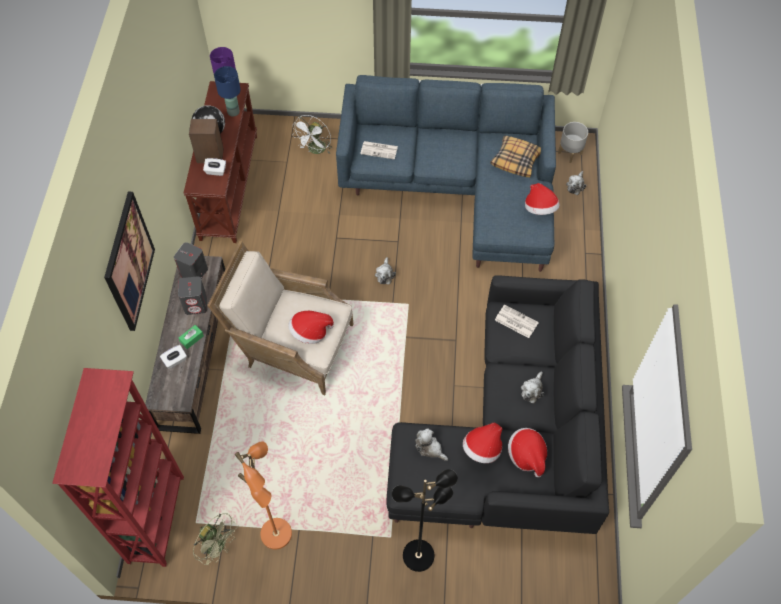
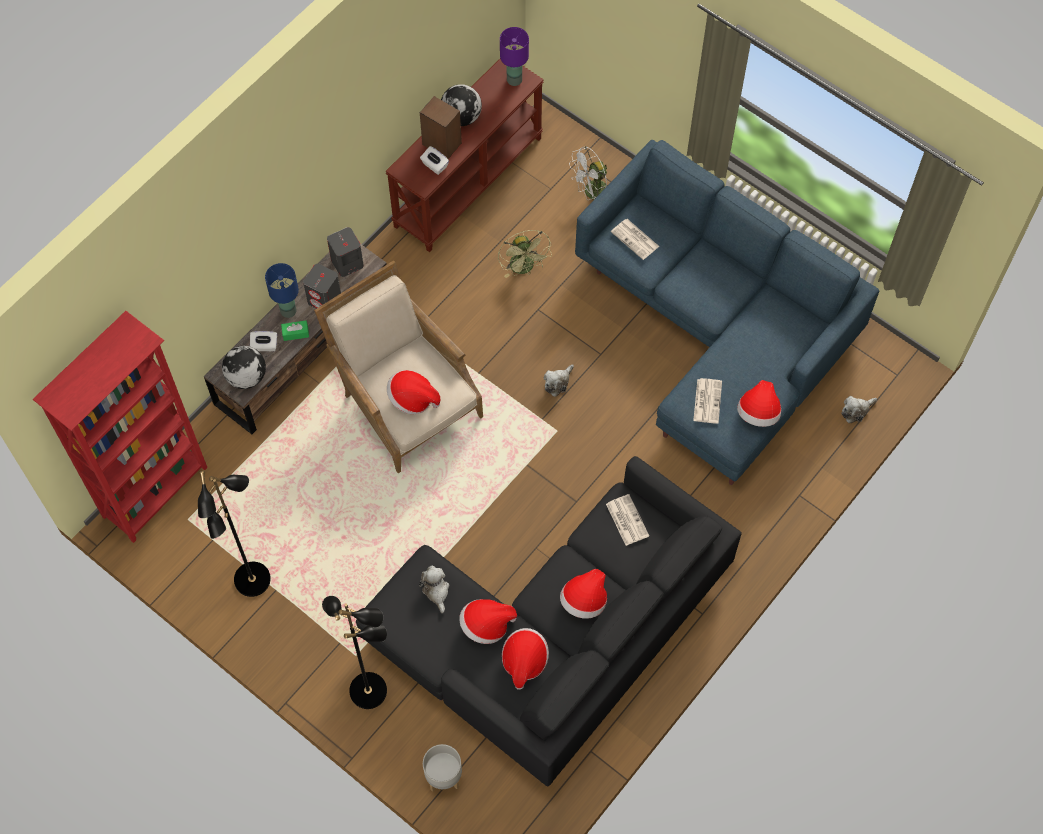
camera: 35 degrees right, 5 degrees up
(129, 262) = (250, 225): picture -> none
(177, 390) = (246, 377): none -> globe
(218, 546) = (192, 555): green fan -> green fan (524, 268)
(233, 112) = (502, 105): blue table lamp -> blue table lamp (288, 310)
(277, 534) = (253, 580): orange floor lamp -> black floor lamp
(503, 219) = (707, 400): none -> newspaper
(516, 160) = (779, 341): pillow -> none
(532, 390) = (584, 601): plush toy -> hat
(570, 153) = (883, 368): grey planter -> grey planter (444, 776)

